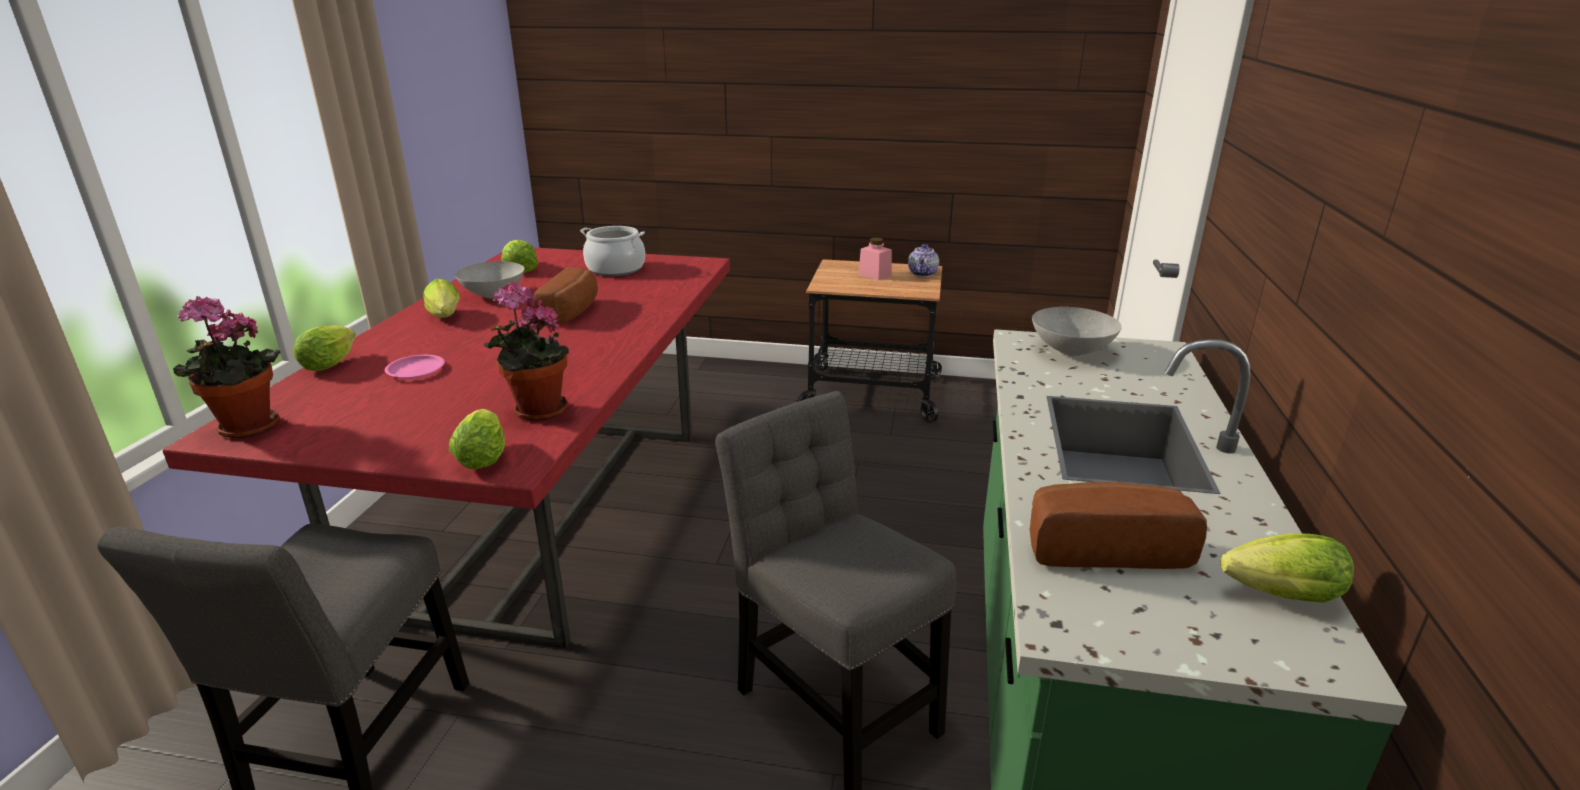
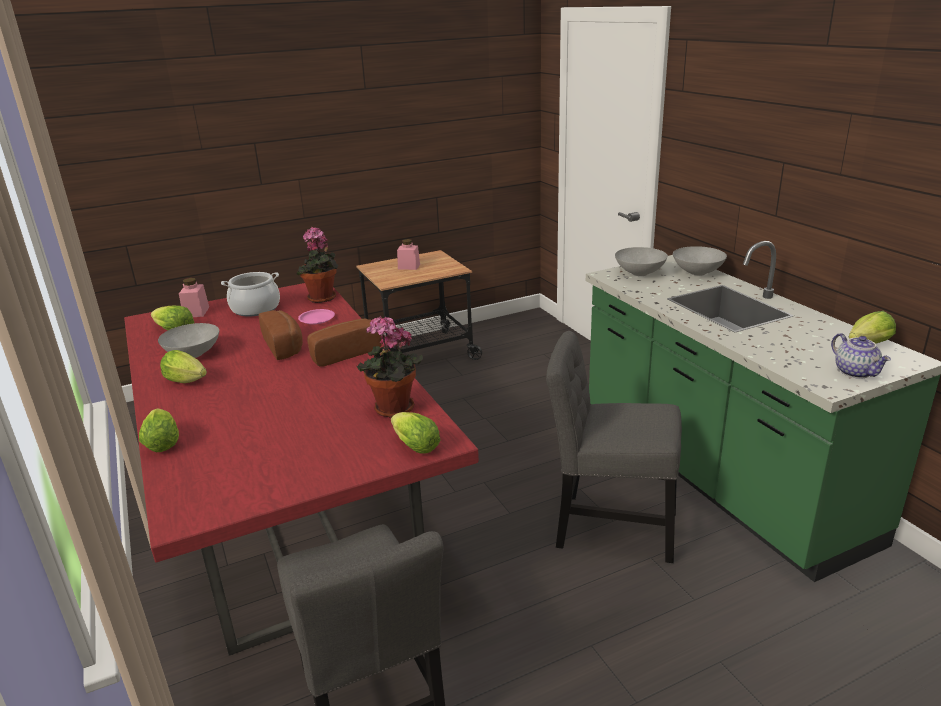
camera: 35 degrees left, 0 degrees up
(245, 429) = (196, 506): potted plant -> potted plant (322, 299)
(416, 370) = (247, 421): pink plate -> pink plate (317, 319)
(566, 258) = (196, 312): none -> pink jar
(923, 274) = (438, 258): teapot -> teapot (856, 372)
(1103, 547) = (792, 352): bread -> bread (343, 353)
(1166, 377) = (698, 273): none -> grey bowl

